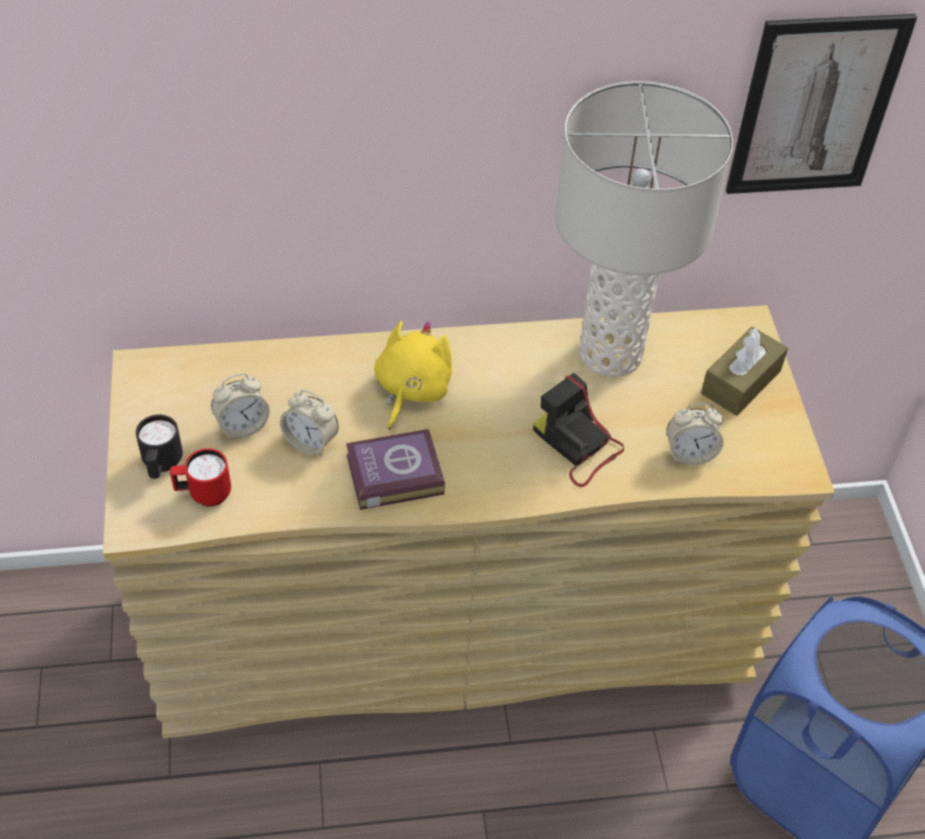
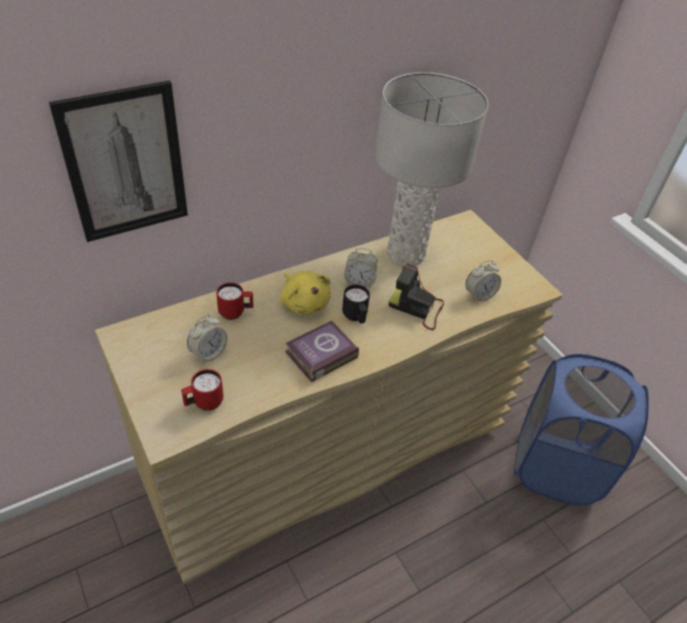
camera: 25 degrees left, 5 degrees down
(161, 465) = (165, 393): black mug -> black mug (355, 317)
(307, 378) = (236, 312): none -> red mug
(310, 442) = (258, 350): alarm clock -> alarm clock (359, 283)
(411, 389) = (304, 302): yellow plush toy -> yellow plush toy turned 150 degrees clockwise
(741, 382) = (482, 251): brown tissue box -> none
(815, 106) = (497, 77): picture -> picture (125, 164)

